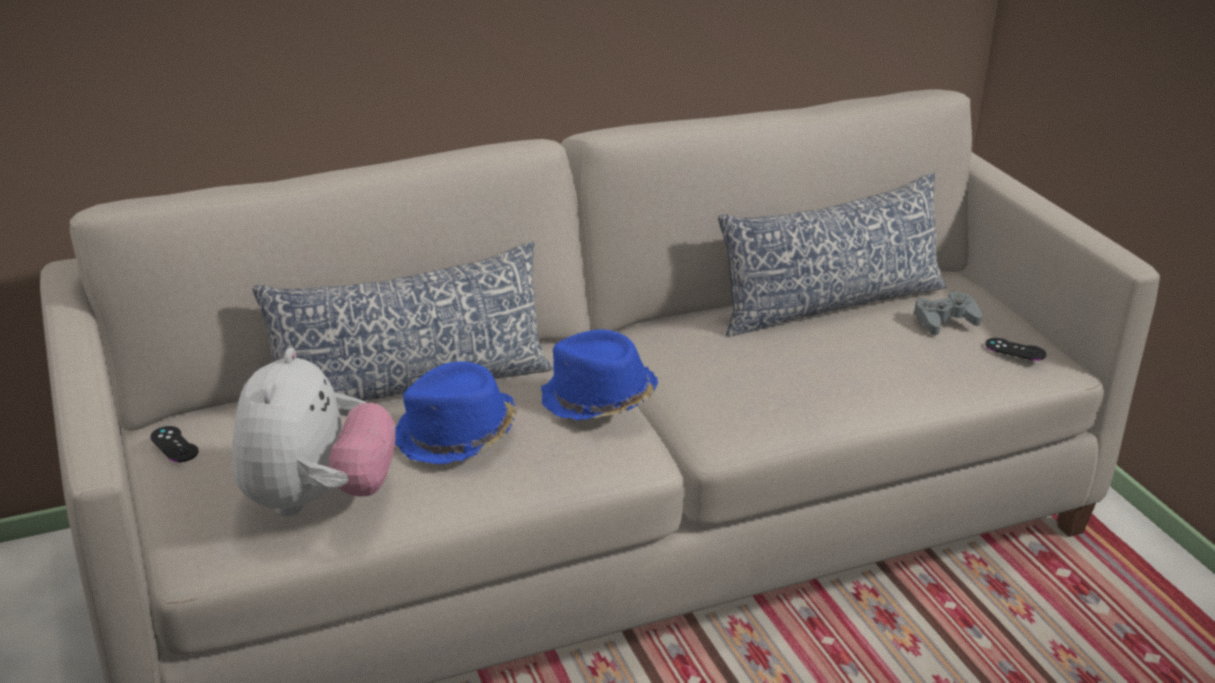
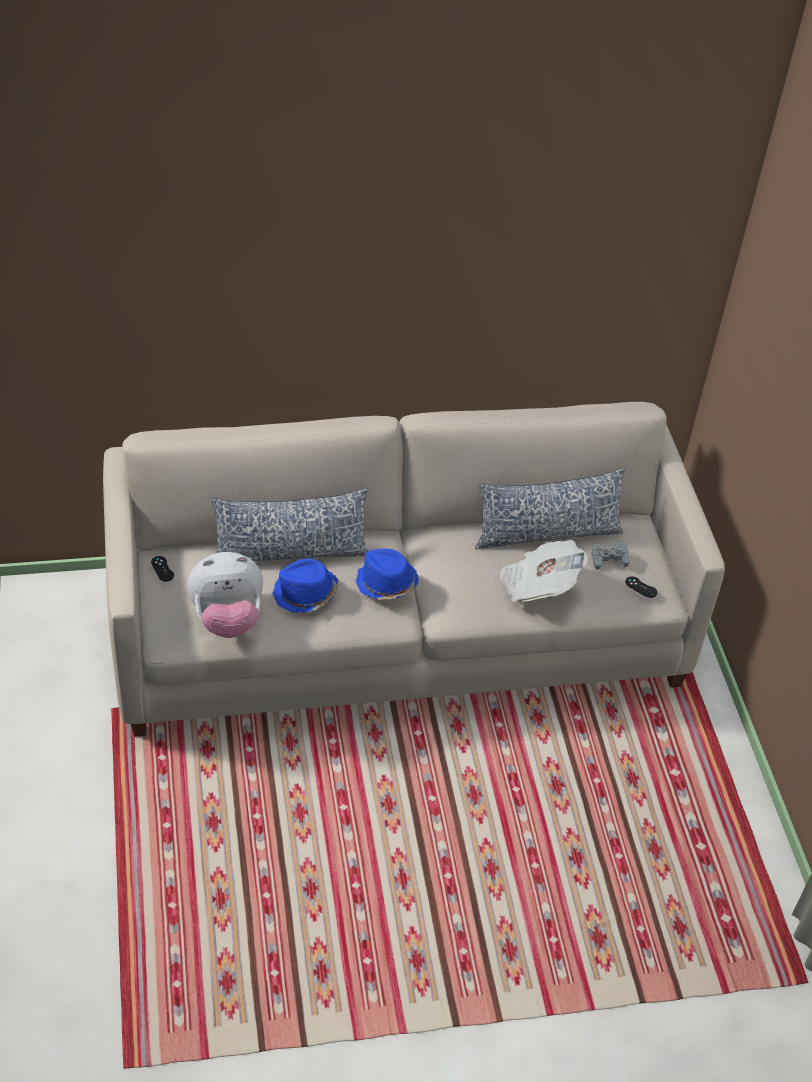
camera: 10 degrees right, 15 degrees up
(316, 500) = (227, 619): plush toy -> plush toy turned 60 degrees clockwise
(857, 365) = (538, 585): none -> newspaper

